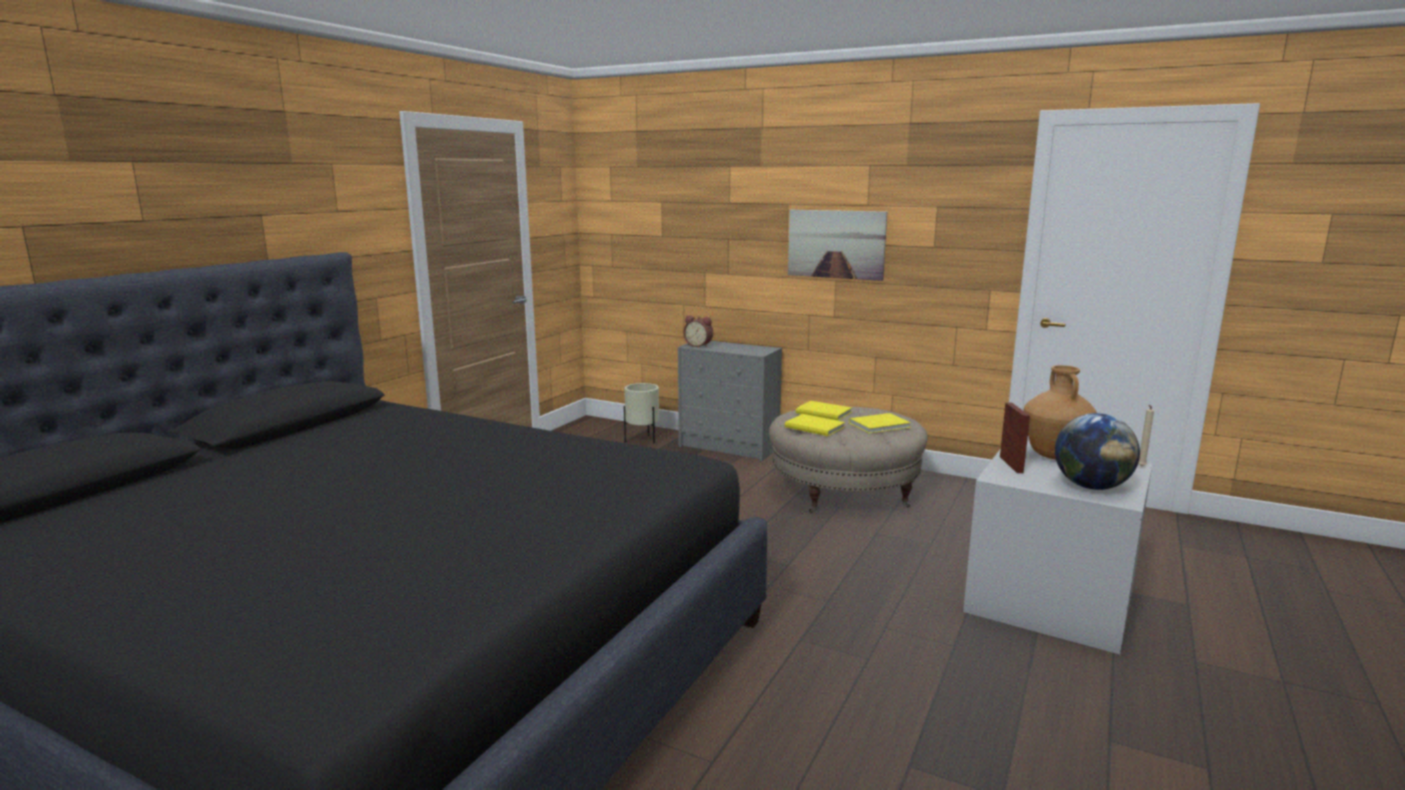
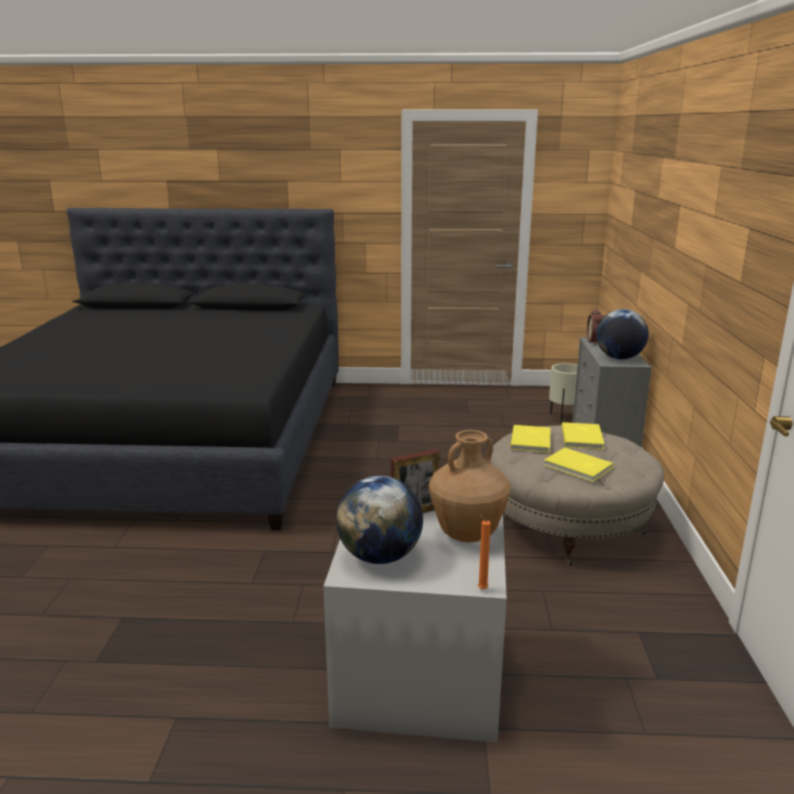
camera: 65 degrees right, 5 degrees up
(750, 349) = (619, 358): none -> globe
(836, 244) = (690, 260): picture -> none
(1140, 467) = (481, 589): beige candle -> orange candle

